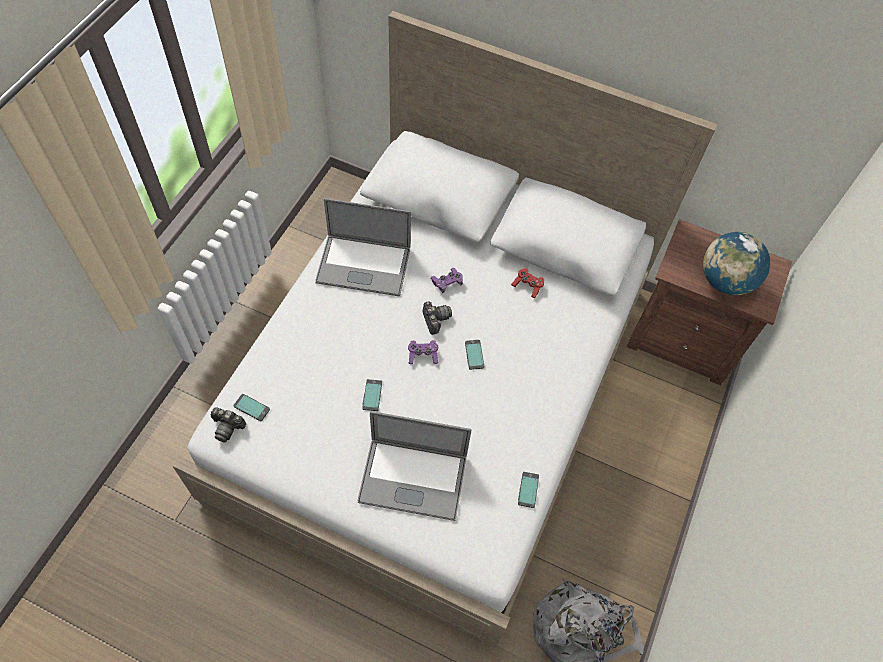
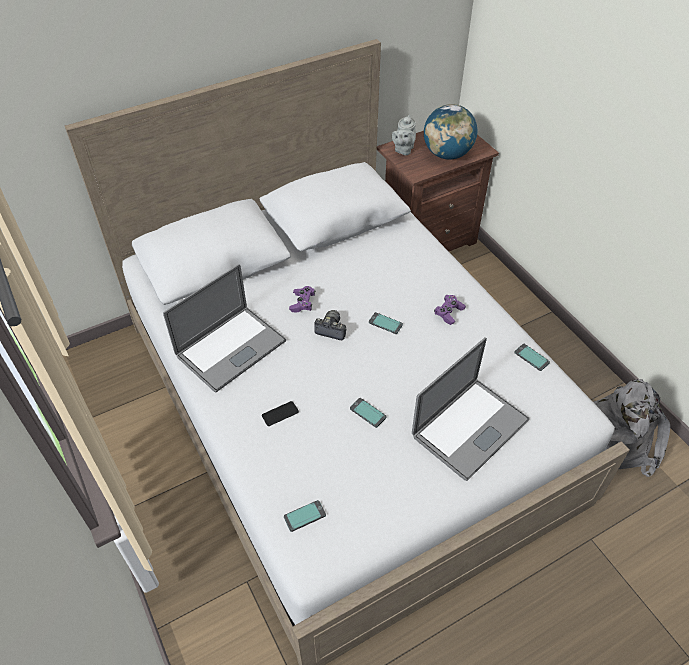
camera: 50 degrees left, 10 degrees down
(227, 427) = (309, 549): camera -> none
(327, 336) = (280, 414): none -> phone
(423, 355) = (357, 356): purple game controller -> purple game controller (449, 313)
(528, 286) = (351, 258): red game controller -> none
(695, 242) = (403, 150): none -> grey teapot

